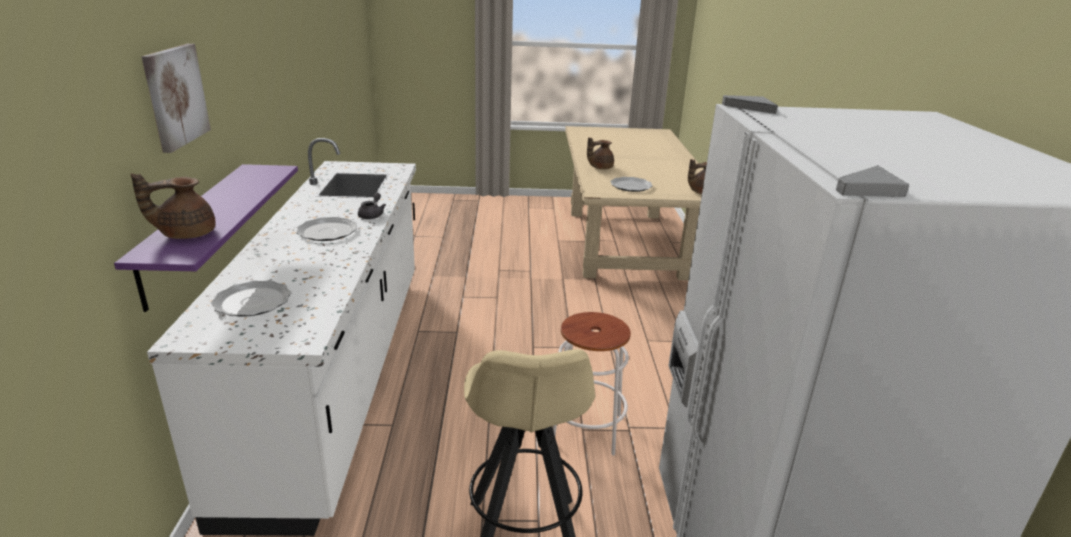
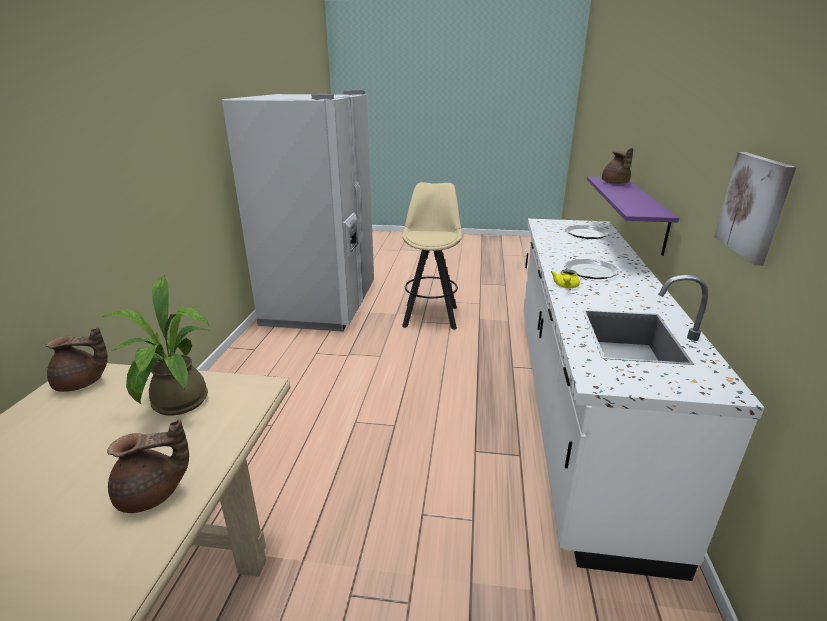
camera: 170 degrees left, 0 degrees up
(175, 96) = (666, 122): picture -> picture (754, 206)
(186, 234) = (615, 183): brown teapot -> brown teapot turned 105 degrees clockwise
(372, 215) = (565, 286): grey teapot -> yellow teapot
(586, 429) = (377, 356): white stool -> none
(631, 186) = (177, 406): plate -> potted plant

